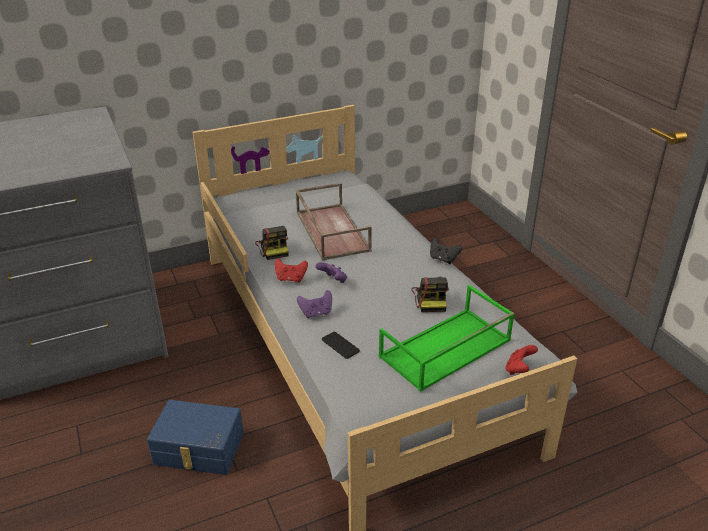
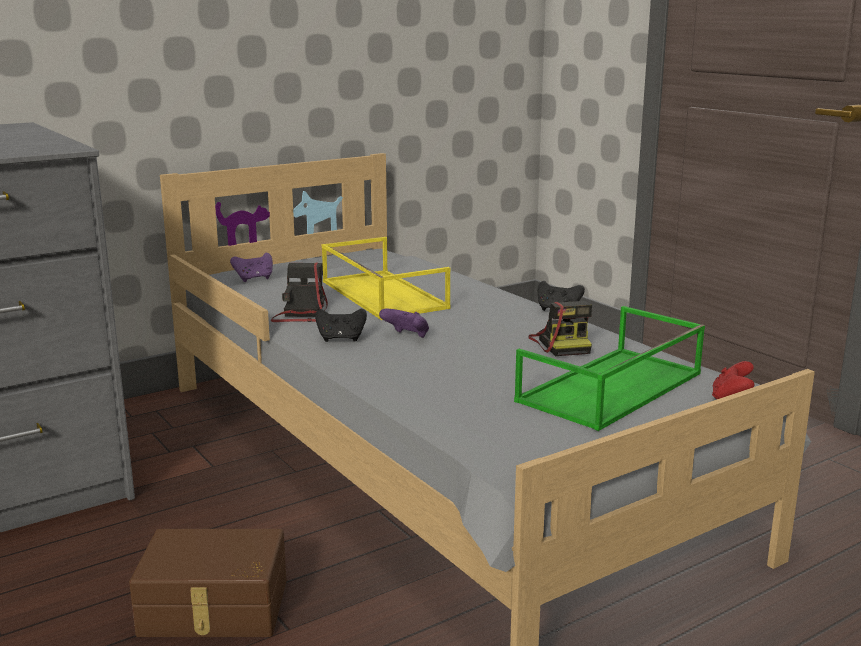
camera: 10 degrees left, 15 degrees down
(198, 450) = (214, 609): blue storage box -> brown storage box
(274, 248) = (302, 313): camera -> camera turned 150 degrees counterclockwise
(291, 279) = (341, 339): red game controller -> black game controller
(316, 313) = (396, 367): purple game controller -> purple game controller (254, 279)
(331, 231) = (381, 294): brown tray -> yellow tray
(340, 345) = (449, 395): phone -> none

